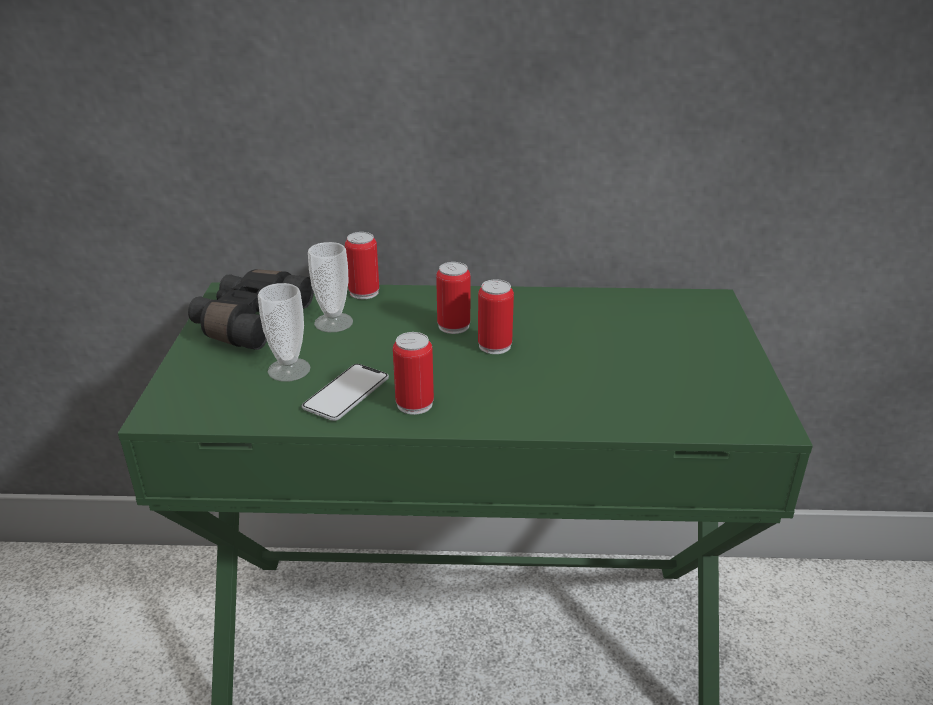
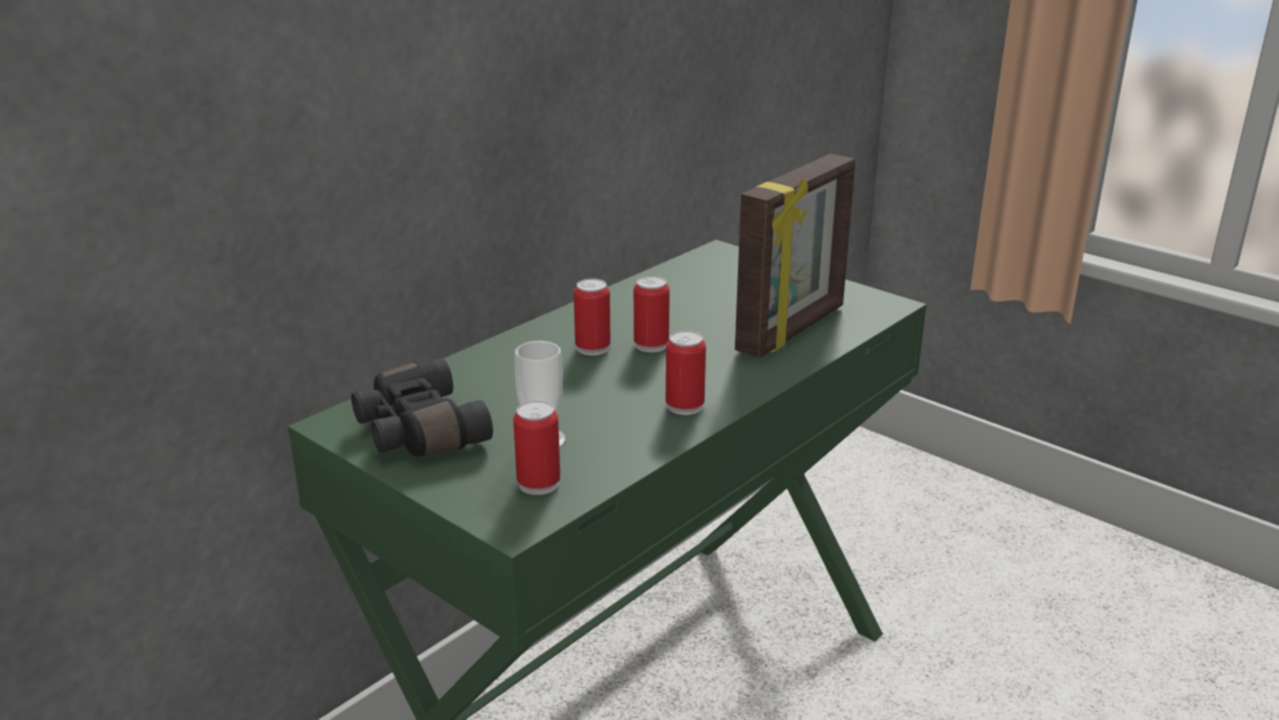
camera: 50 degrees left, 5 degrees down
(333, 322) = (493, 393): cup -> none
(346, 393) = (624, 428): phone -> none
(364, 292) = (463, 362): can -> can (538, 483)
(626, 396) = (793, 330): none -> picture frame

